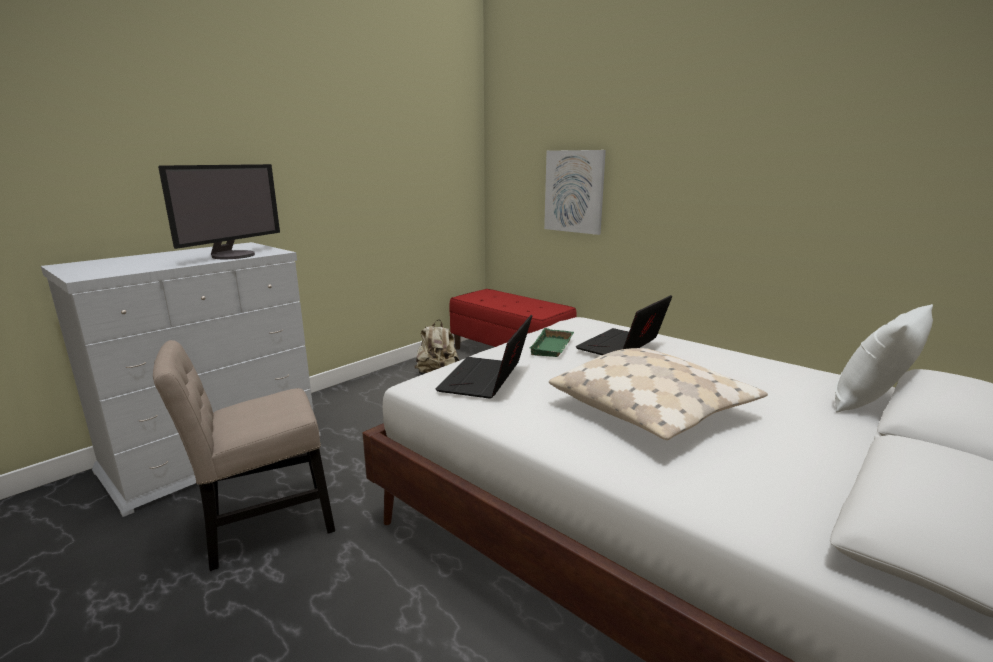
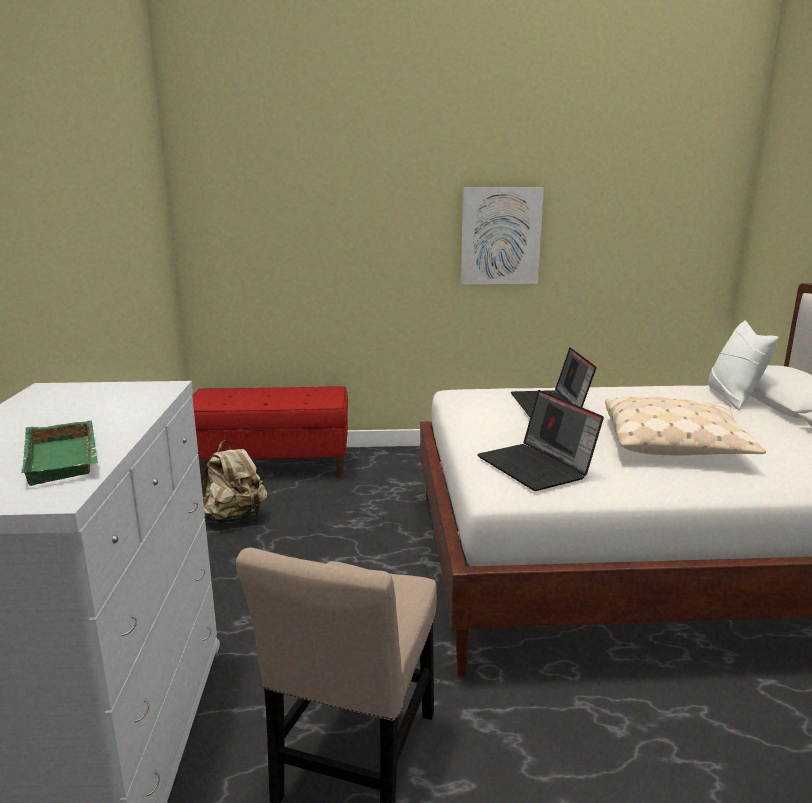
camera: 45 degrees left, 0 degrees up
(233, 255) = (127, 405): monitor -> none
(553, 348) = (506, 423): green tray -> green tray (66, 459)
(574, 191) = (325, 250): picture -> picture (500, 236)

